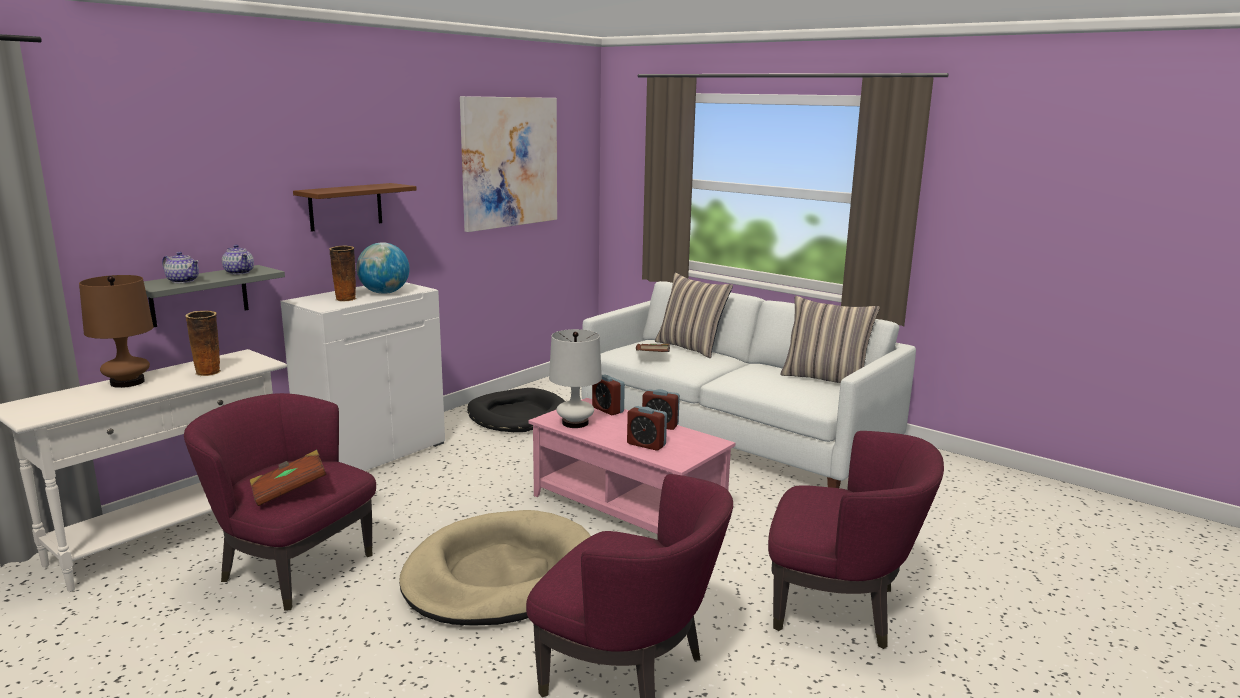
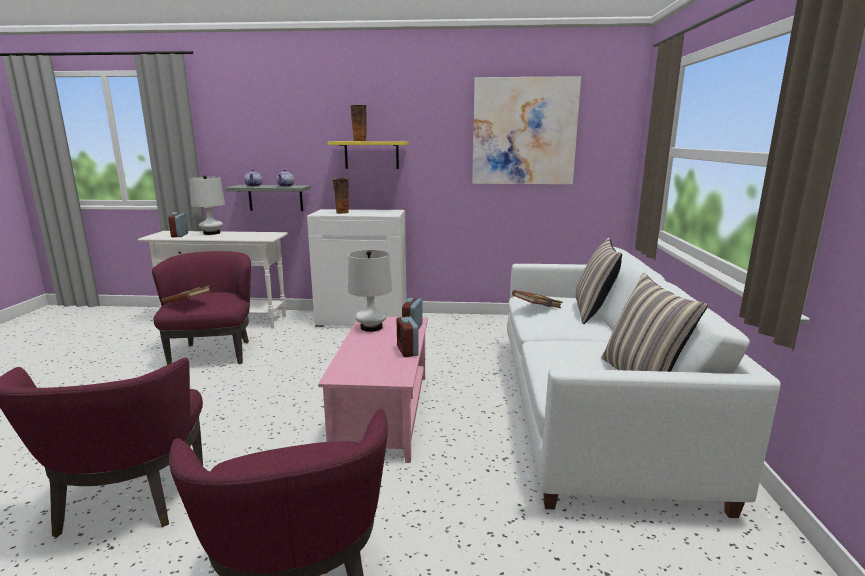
camera: 55 degrees right, 0 degrees up
(127, 382) = (211, 233): brown table lamp -> white table lamp
(208, 372) = (240, 236): vase -> vase (359, 141)
(345, 206) = (371, 155): brown shelf -> yellow shelf
(384, 293) = (369, 213): globe -> none
(500, 575) = (244, 405): beige dog bed -> none
(518, 416) = (474, 330): black dog bed -> none
(646, 444) = (359, 357): alarm clock -> alarm clock (179, 235)

